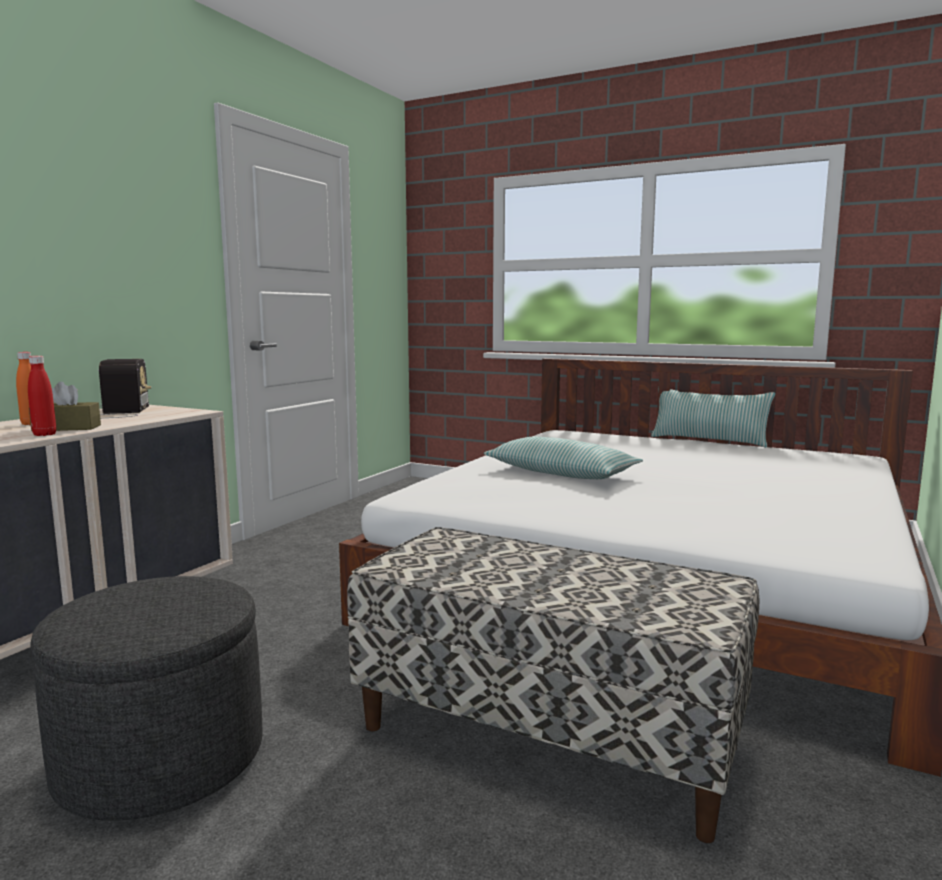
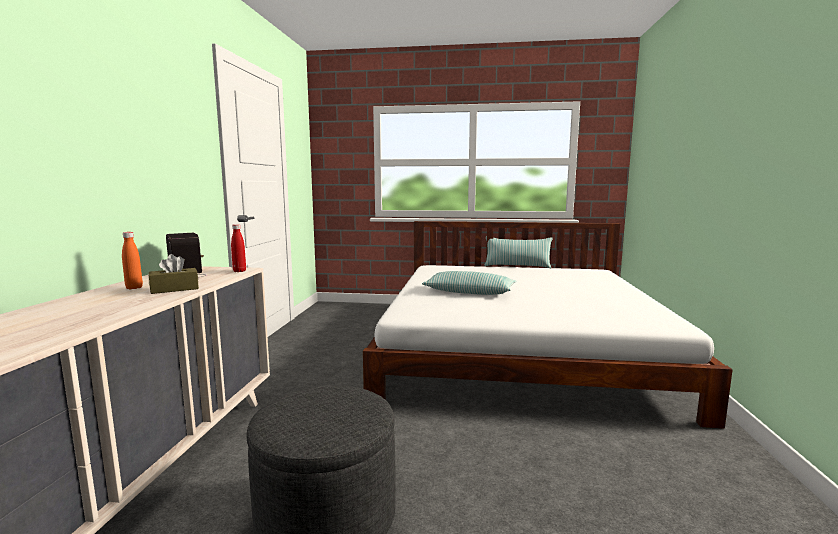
camera: 20 degrees left, 0 degrees up
(44, 434) = (170, 295): red bottle -> red bottle (239, 271)
(548, 736) = (543, 448): bench -> none

